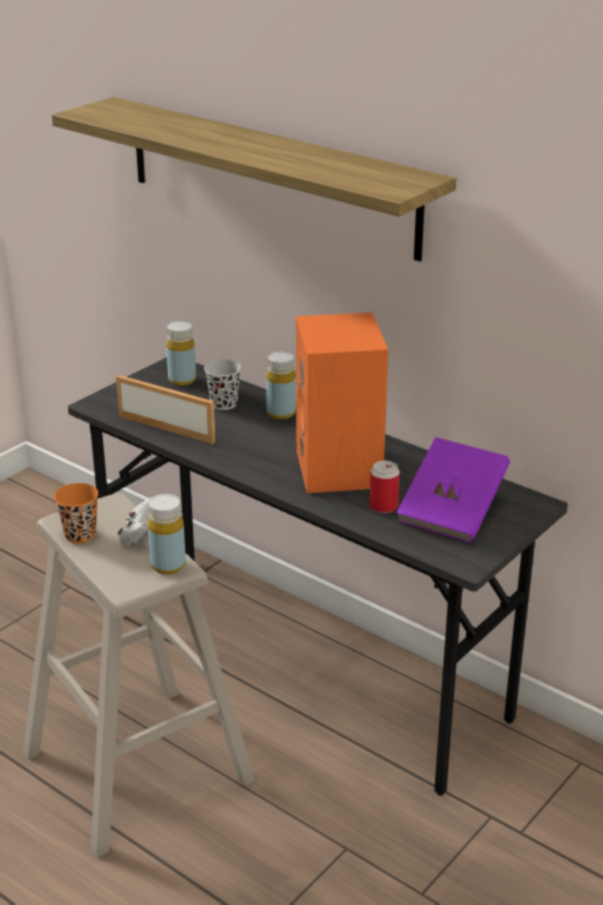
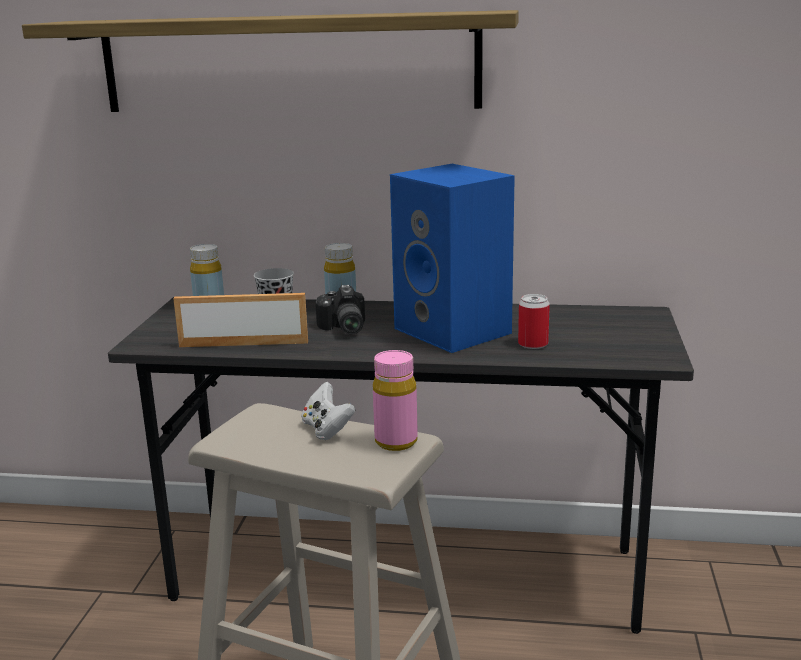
camera: 30 degrees left, 10 degrees down
(80, 535) = (260, 446): orange cup -> none
(168, 565) = (396, 442): yellow bottle -> pink bottle
(256, 436) = (342, 328): none -> camera
(341, 469) = (456, 331): orange speaker -> blue speaker
(452, 512) = (594, 333): purple book -> none

